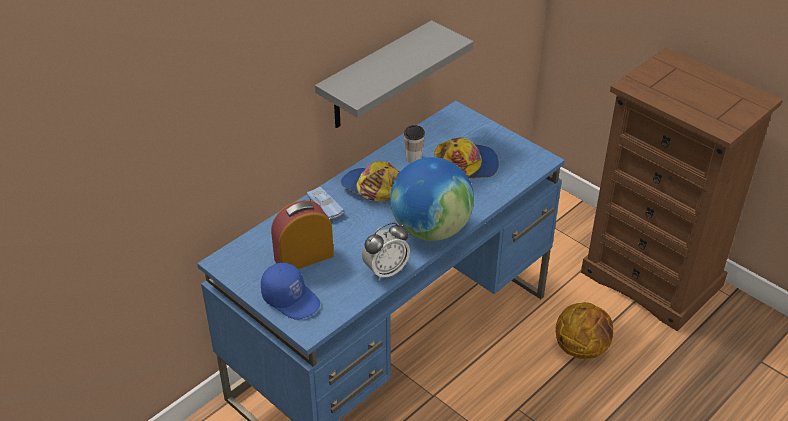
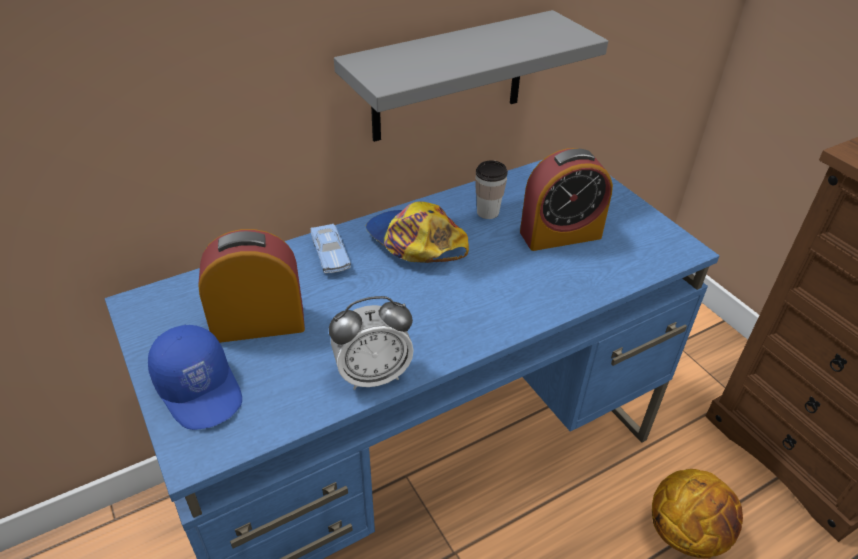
camera: 15 degrees right, 0 degrees up
(430, 229) = (473, 320): globe -> none
(465, 165) = (560, 235): cap -> alarm clock

